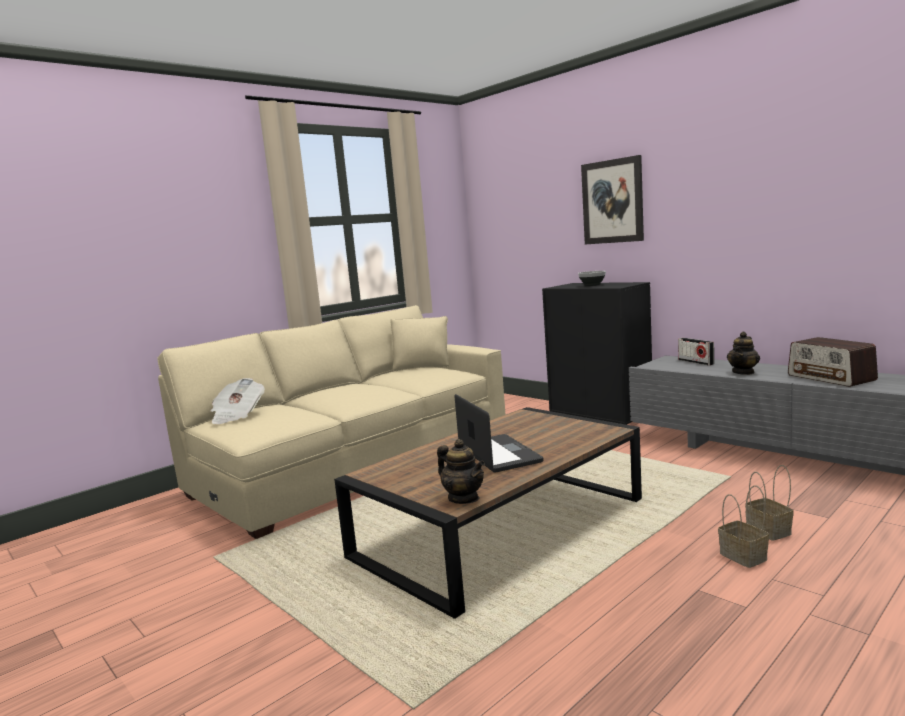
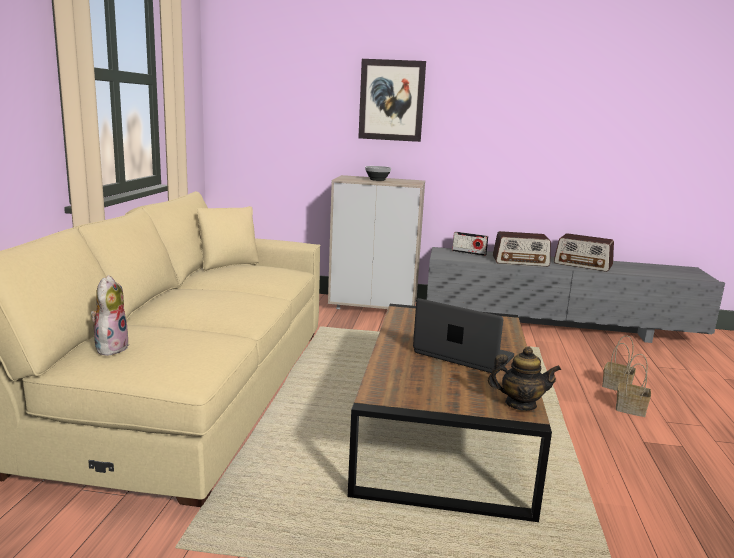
camera: 40 degrees left, 5 degrees up
(237, 416) = (111, 347): newspaper -> plush toy
(602, 418) = (374, 307): black cabinet -> beige cabinet
(743, 372) = (520, 261): teapot -> radio

